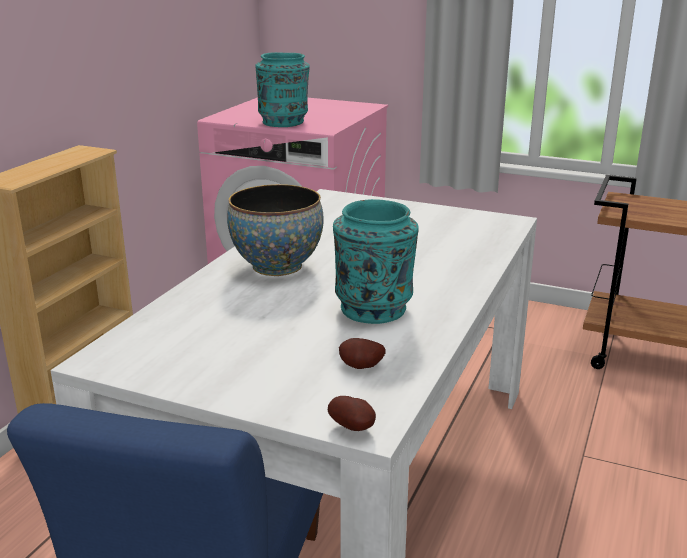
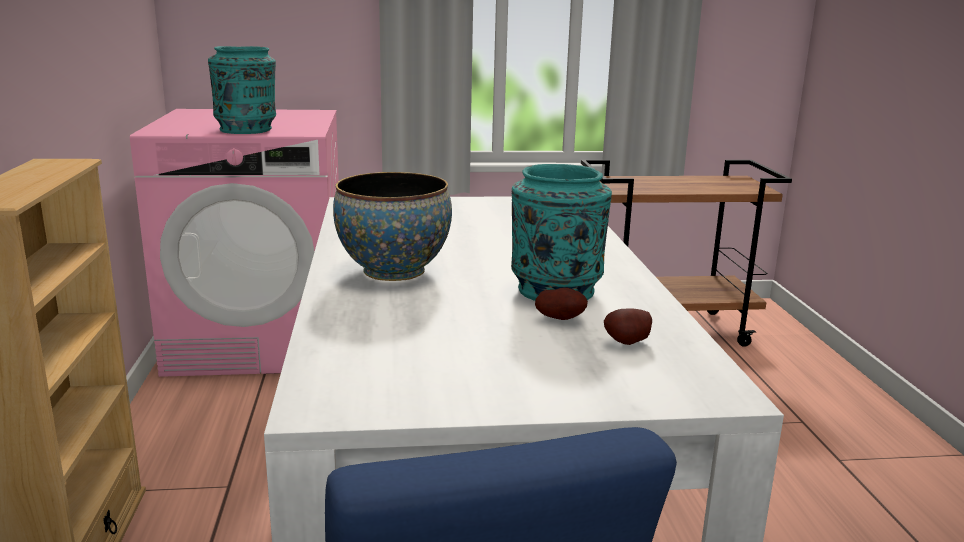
camera: 30 degrees left, 5 degrees down
(354, 428) = (710, 398): potato -> potato (561, 319)

